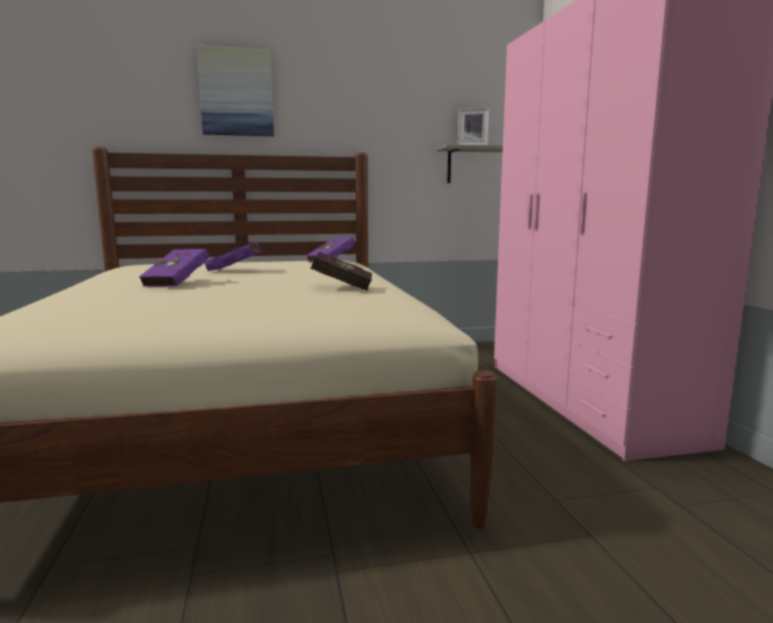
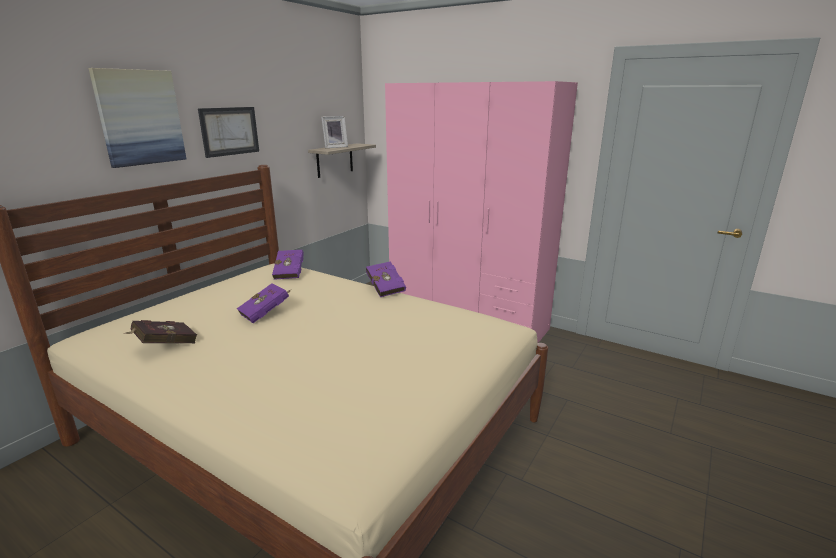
camera: 45 degrees left, 10 degrees up
(179, 283) = (287, 349): purple book -> purple book (385, 288)
(331, 114) = (229, 131): none -> picture
(339, 287) = (403, 312): red book -> red book (164, 345)

